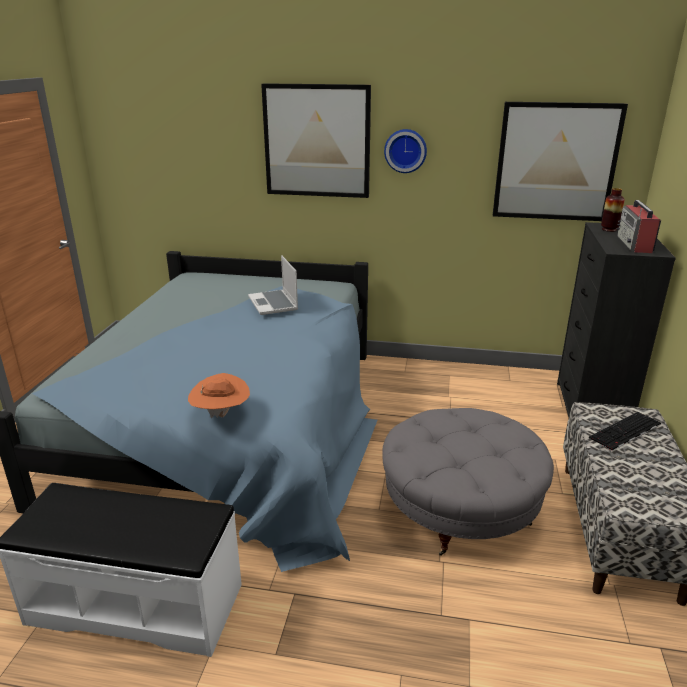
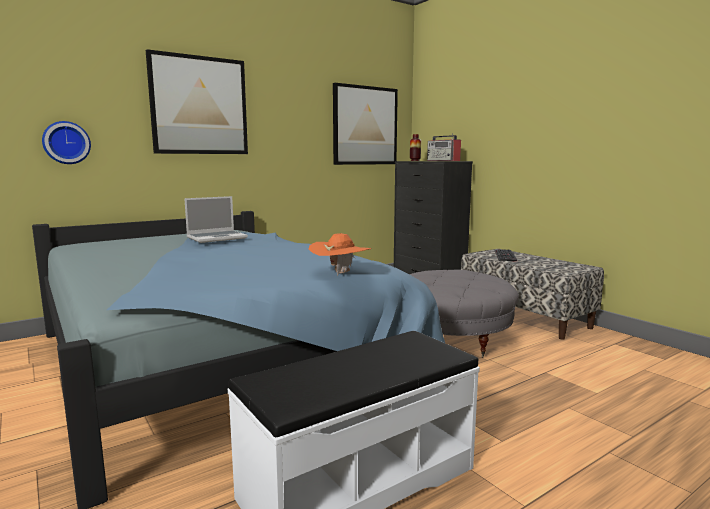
camera: 45 degrees left, 15 degrees down
(274, 304) = (217, 238): laptop -> laptop turned 60 degrees counterclockwise
(405, 150) = (271, 116): wall clock -> wall clock (66, 142)

